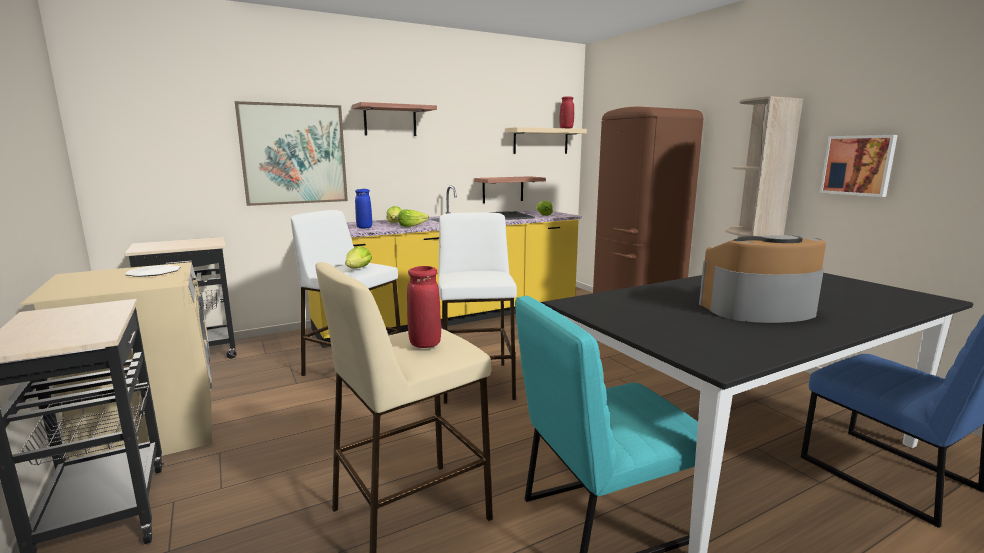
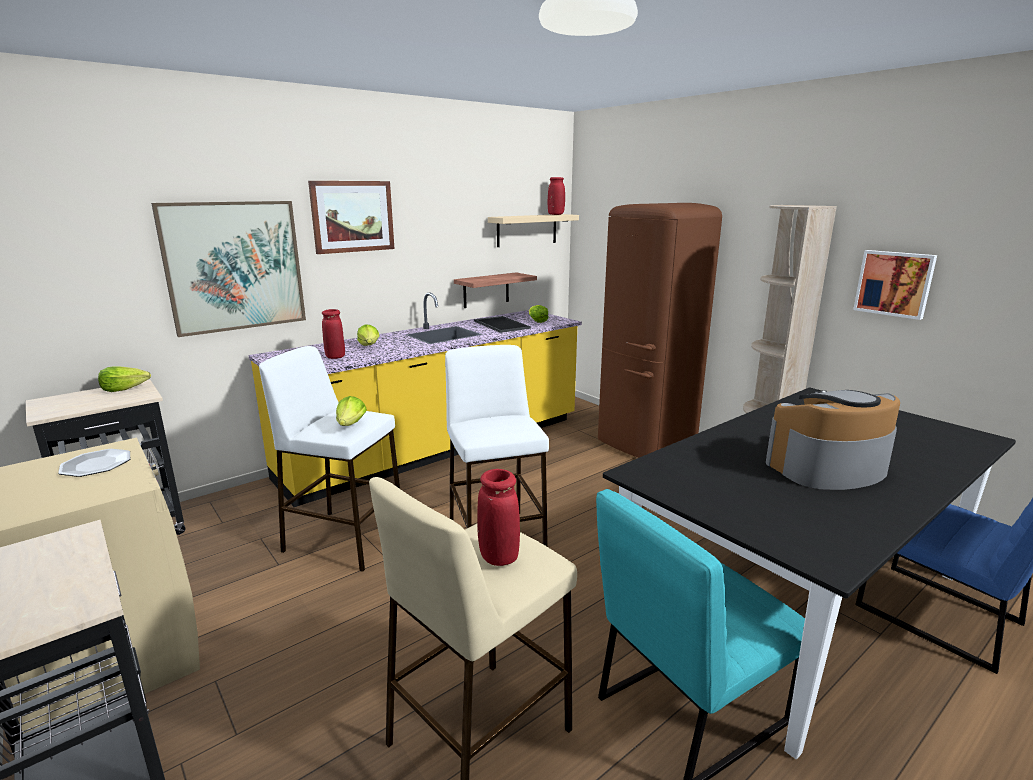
camera: 10 degrees left, 5 degrees up
(364, 228) = (335, 357): blue vase -> red vase
(390, 121) = (352, 216): shelf -> picture
(412, 226) = (393, 351): lettuce -> lettuce (125, 389)

